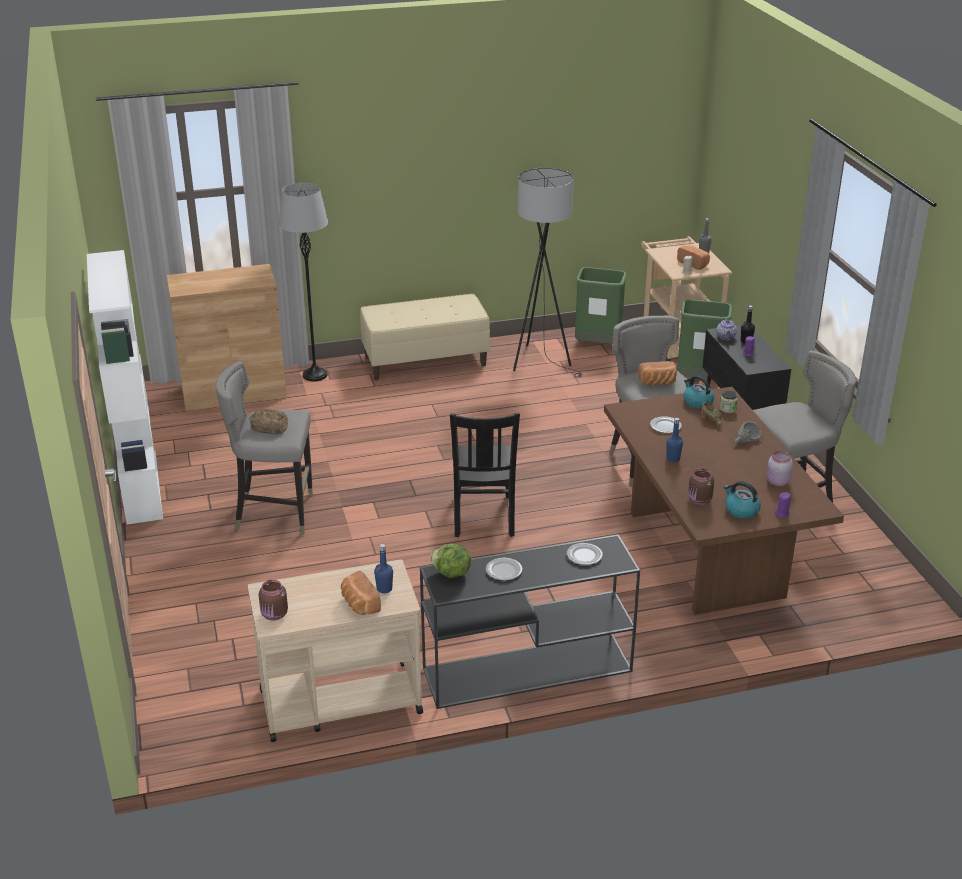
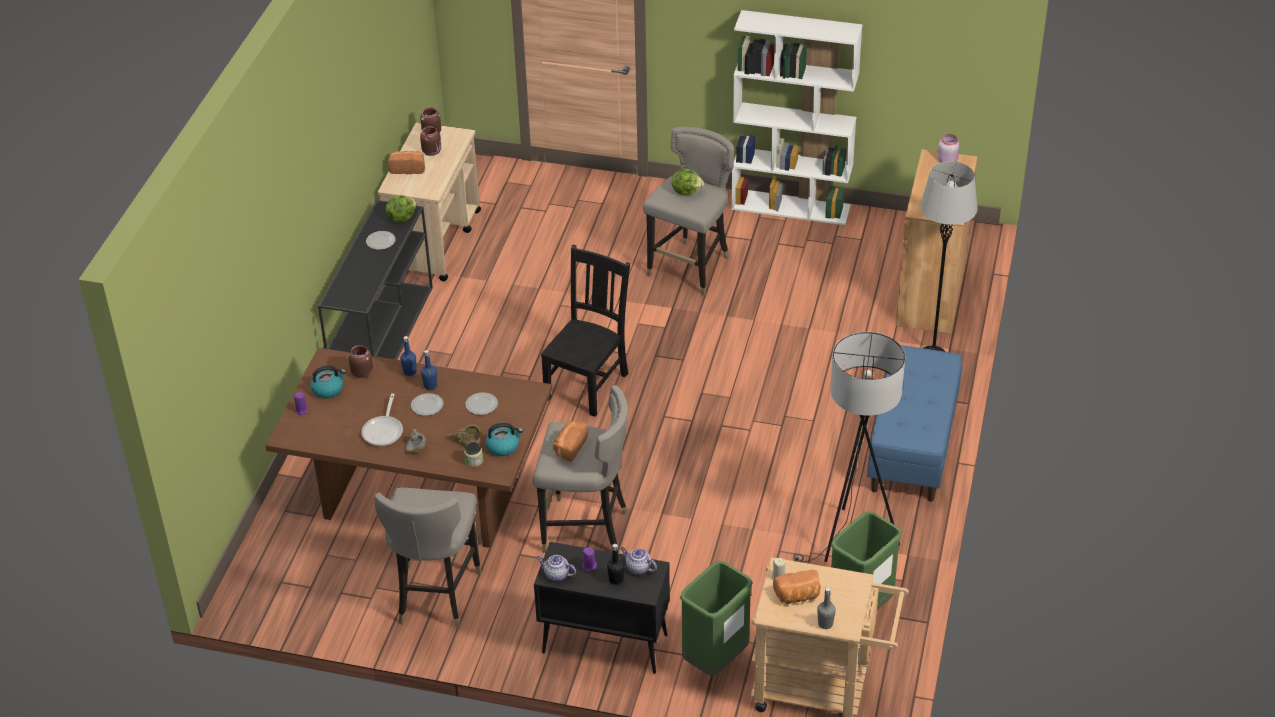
camera: 120 degrees right, 10 degrees up
(269, 426) = (686, 191): bread -> lettuce
(312, 599) = (432, 151): none -> brown jar
(384, 589) = (413, 183): blue bottle -> blue bottle (410, 371)
(425, 361) = (913, 448): beige bench -> blue bench
(483, 517) = (588, 384): black chair -> black chair turned 90 degrees clockwise
(584, 556) = (359, 285): plate -> plate (427, 406)
(750, 461) = (384, 430): none -> frying pan
(772, 363) = (556, 575): none -> teapot
(777, 482) = (342, 430): pink jar -> pink jar (947, 160)

